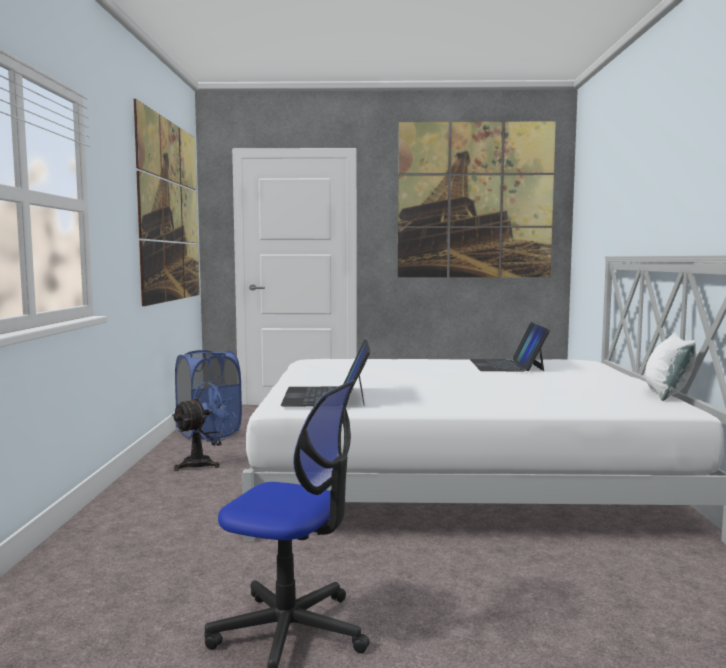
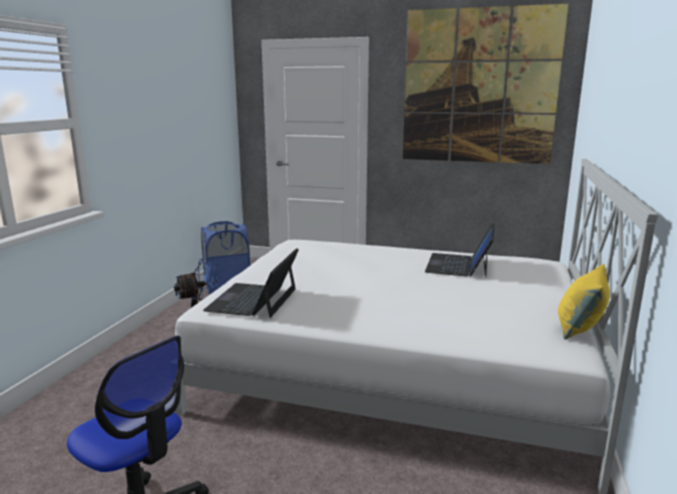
camera: 15 degrees right, 10 degrees up
(170, 211) = (195, 104): picture -> none
(666, 394) = (579, 328): white pillow -> yellow pillow

